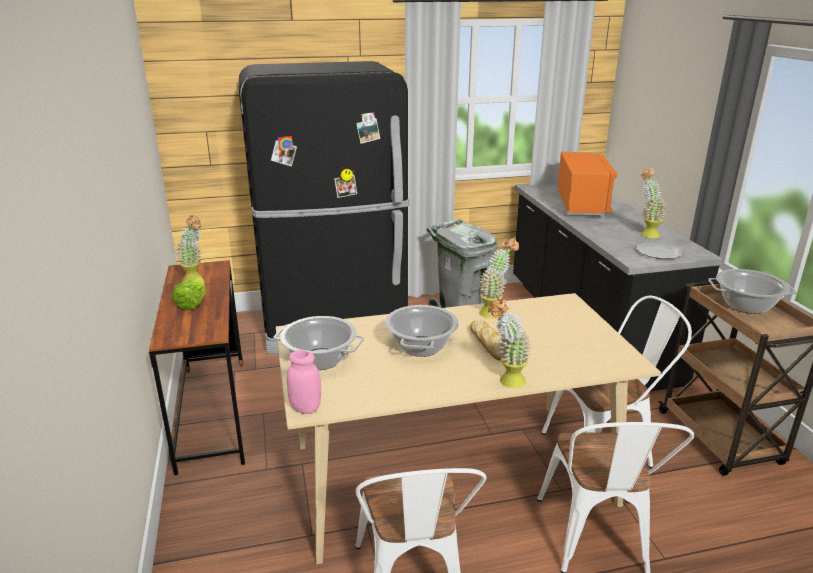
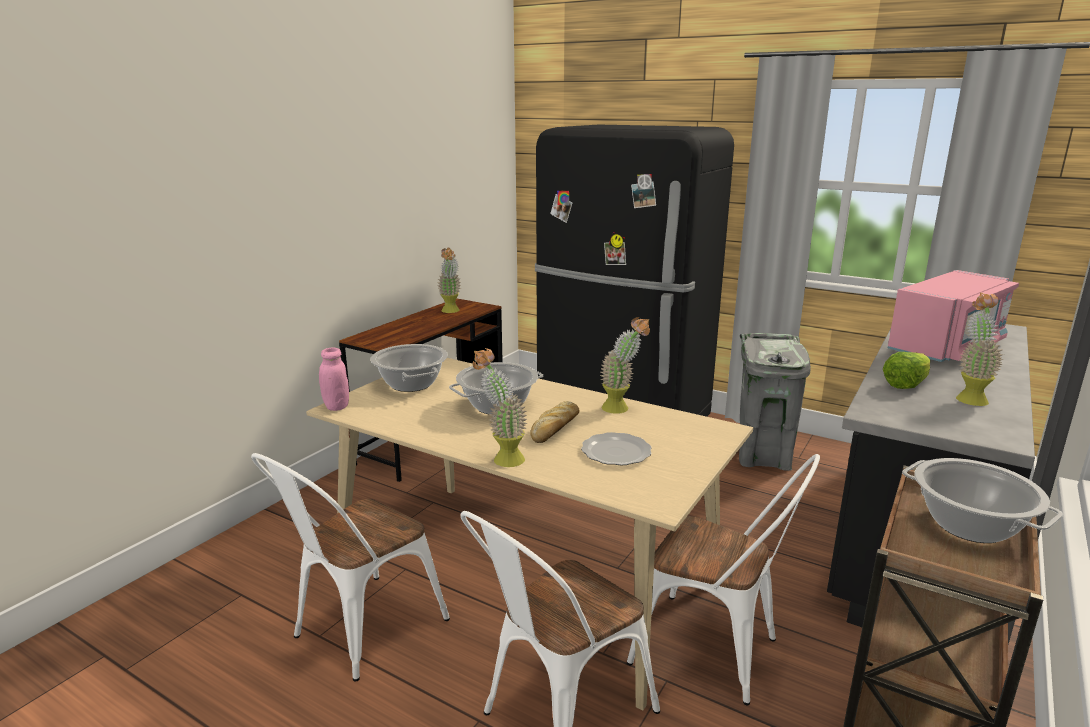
camera: 45 degrees right, 5 degrees down
(193, 303) = (418, 324): lettuce -> lettuce (906, 384)
(581, 204) = (946, 347): orange microwave -> pink microwave
(658, 253) = (931, 419): plate -> plate (615, 452)

